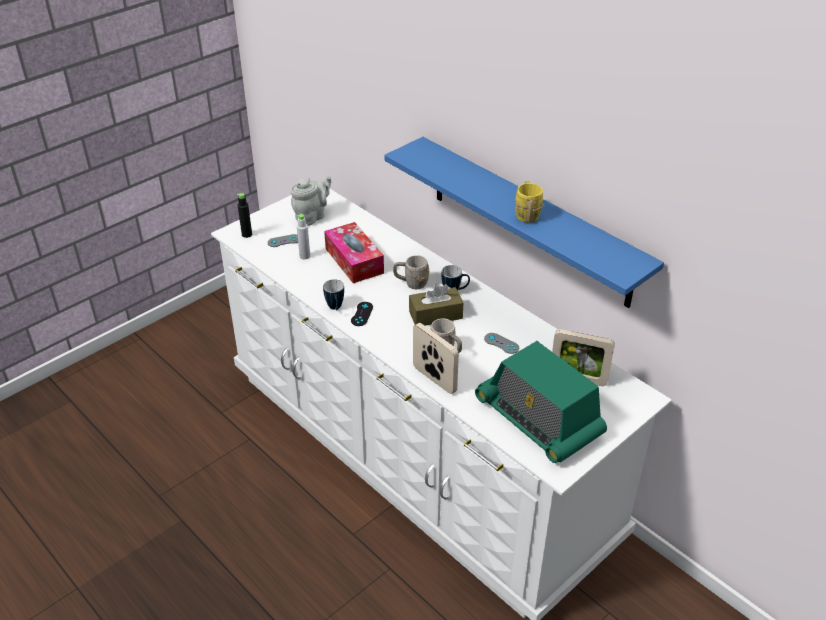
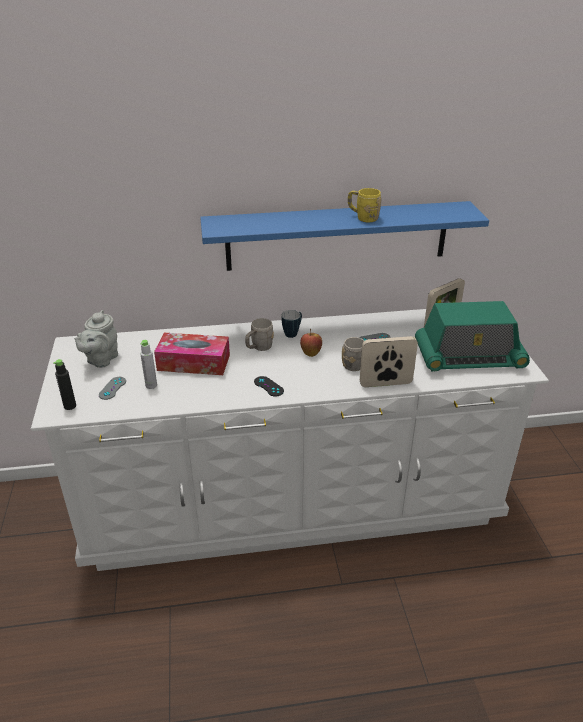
camera: 55 degrees left, 5 degrees down
(312, 216) = (101, 360): grey teapot -> grey teapot turned 150 degrees counterclockwise
(335, 308) = (245, 397): mug -> none
(435, 315) = (310, 353): brown tissue box -> apple

